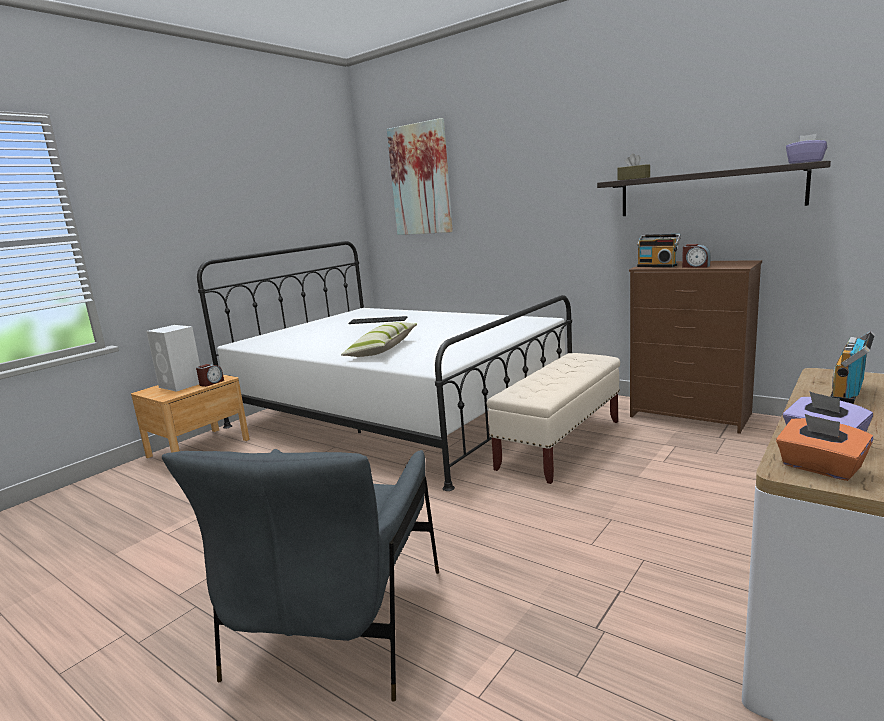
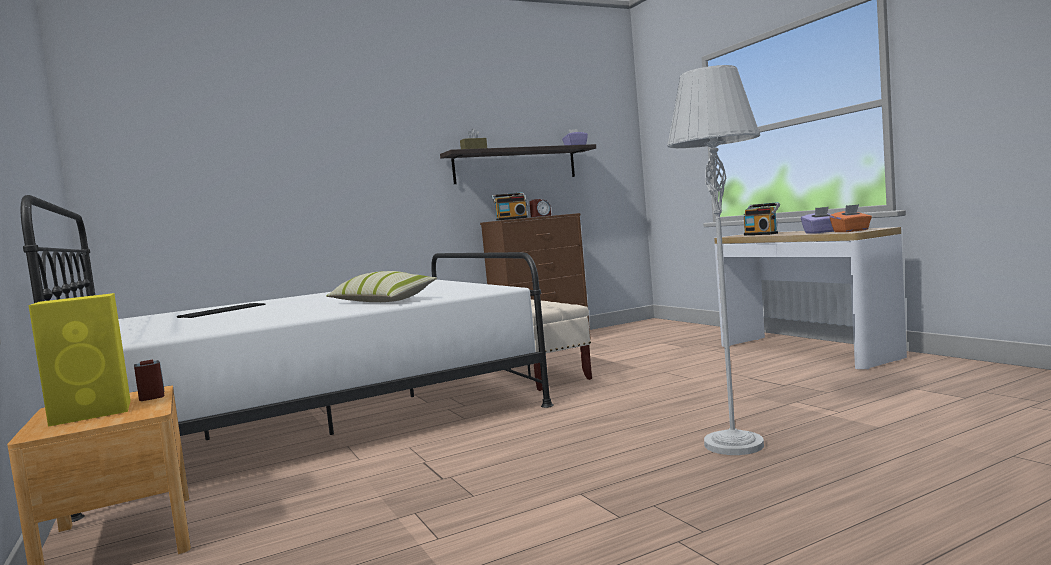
camera: 65 degrees left, 10 degrees down
(181, 385) = (94, 412): white speaker -> yellow speaker
(339, 623) = (734, 445): grey armchair -> grey floor lamp
(420, 179) = (193, 137): picture -> none

